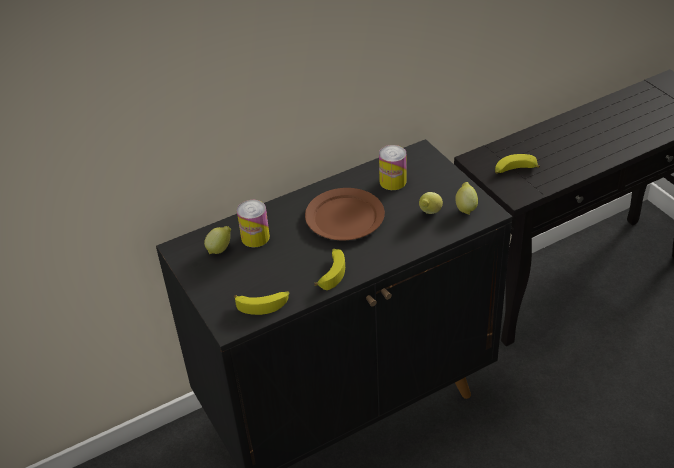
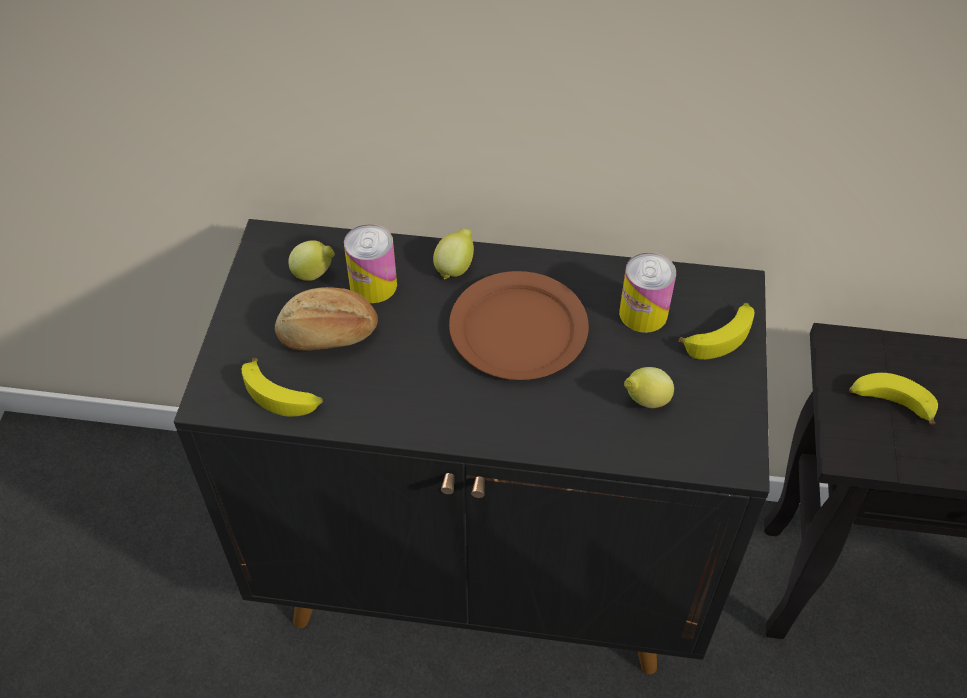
camera: 35 degrees right, 10 degrees up
(257, 269) = (328, 335): none -> bread
(331, 272) = (414, 406): banana -> banana (720, 336)
(466, 208) = (709, 428): lemon -> lemon (455, 267)

